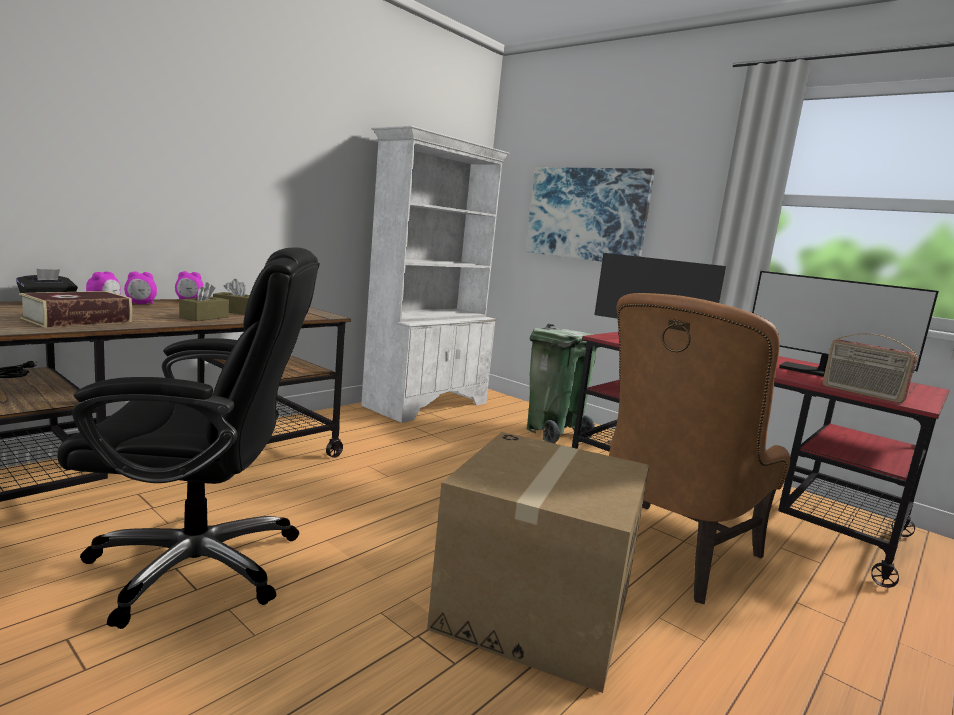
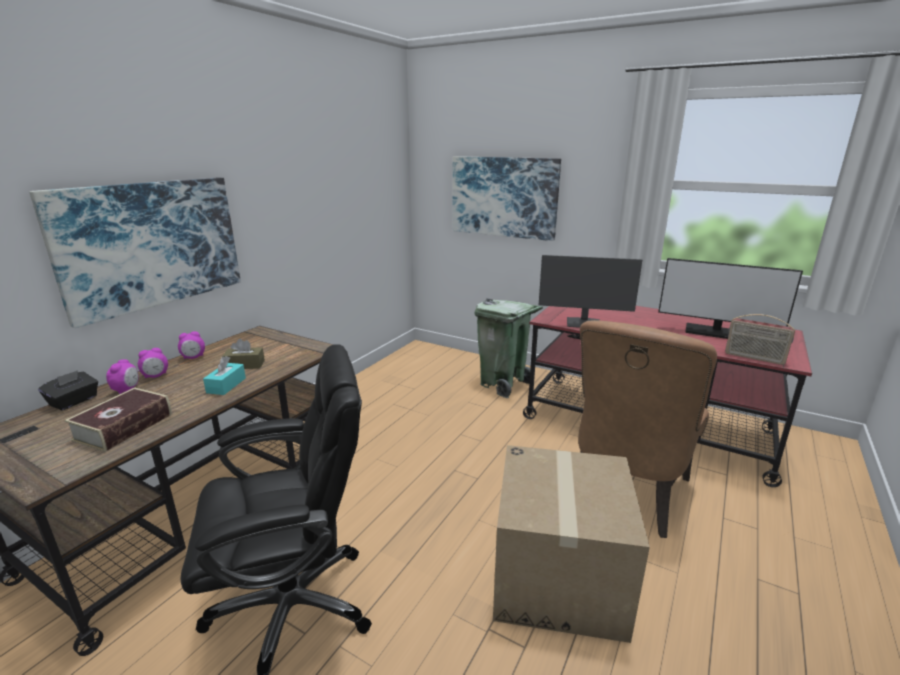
camera: 10 degrees left, 10 degrees up
(174, 172) = (151, 244): none -> picture
(204, 317) = (226, 385): brown tissue box -> turquoise tissue box
(426, 404) = (392, 374): white bookcase -> none

